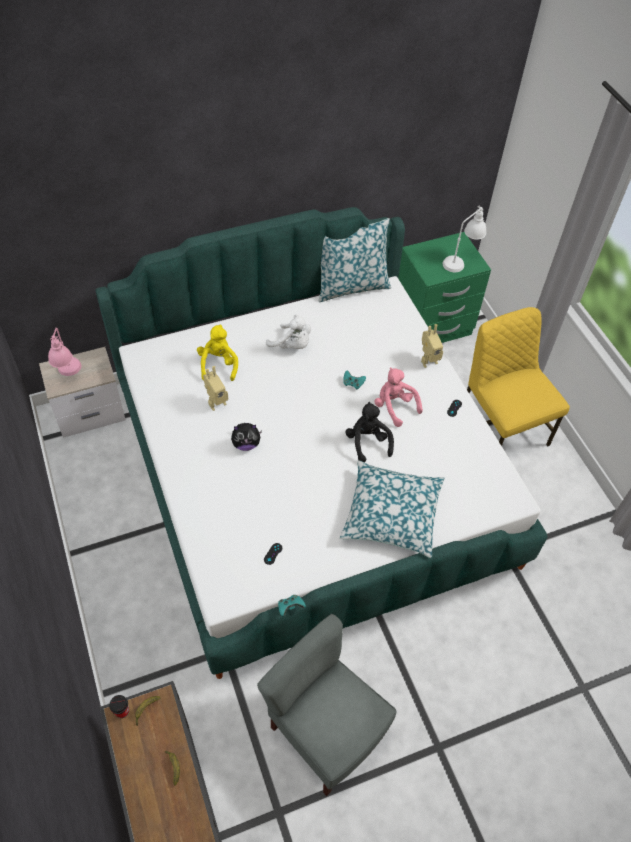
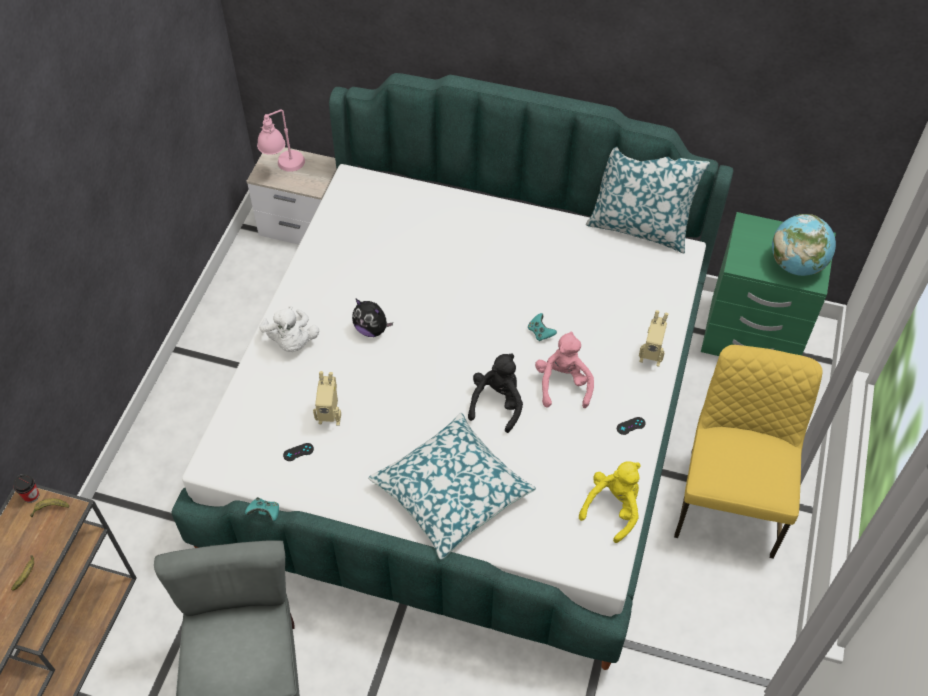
camera: 40 degrees right, 0 degrees up
(216, 402) = (381, 270): toy robot -> toy robot (330, 416)
(218, 364) = (418, 234): yellow plush toy -> yellow plush toy (613, 508)
(292, 345) = (513, 255): white plush toy -> white plush toy (291, 342)
(461, 261) = (796, 265): white table lamp -> globe

